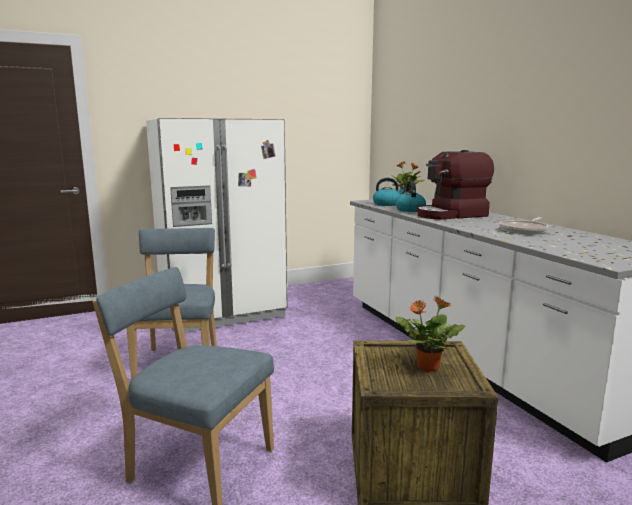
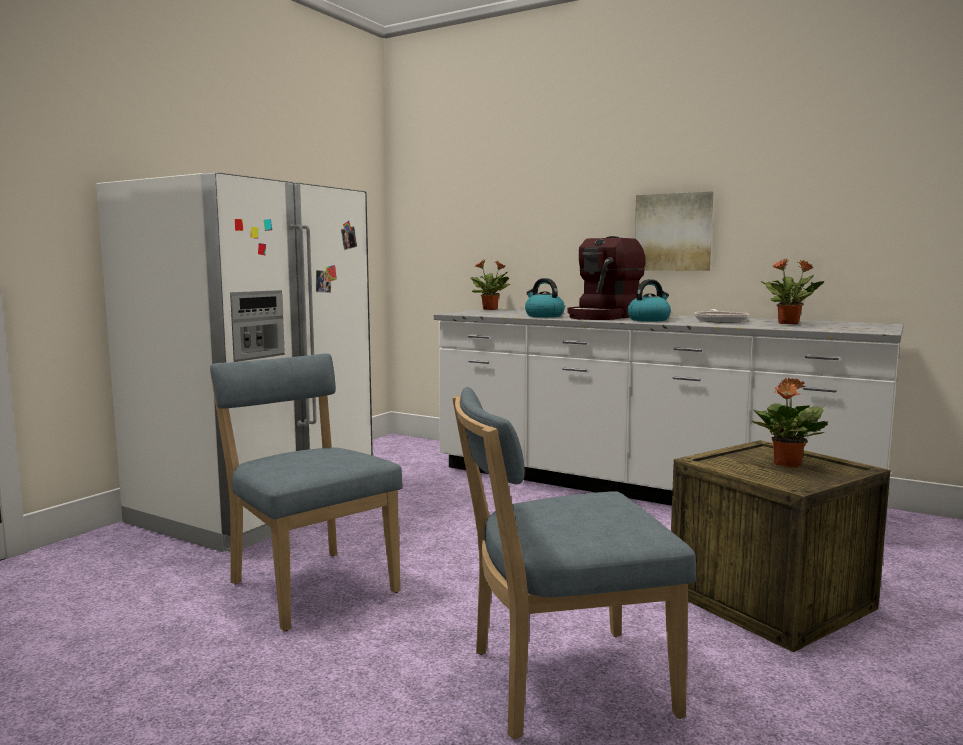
camera: 35 degrees left, 5 degrees down
(387, 204) = (495, 314): kettle -> kettle (649, 320)
(527, 146) = (673, 232): none -> picture
(572, 241) = (789, 323): none -> potted plant

